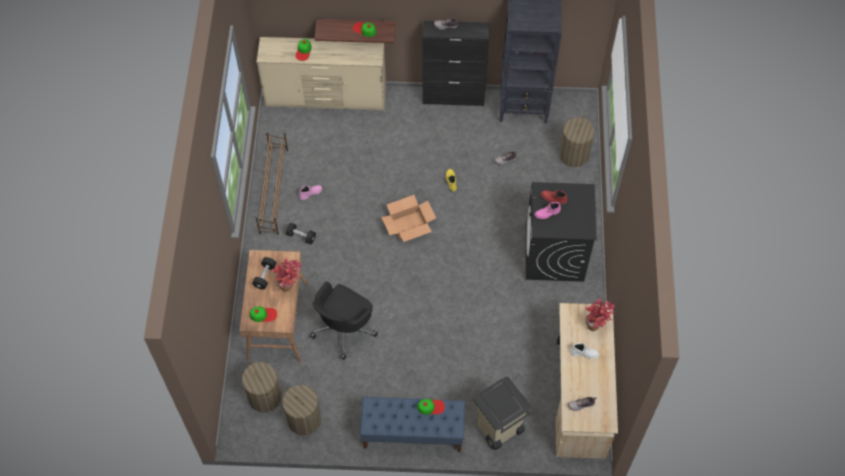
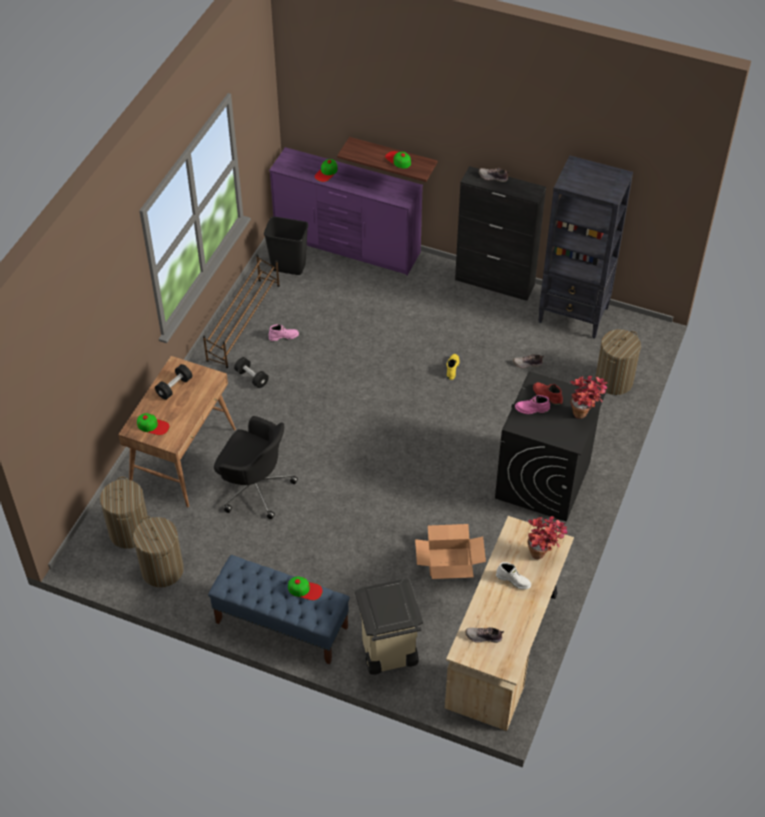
camera: 20 degrees right, 10 degrees down
(288, 130) = (289, 266): none -> black trash can
(290, 285) = (198, 404): potted plant -> potted plant (584, 413)
(326, 97) = (347, 245): beige dresser -> purple dresser
(344, 328) = (255, 487): black office chair -> black office chair turned 120 degrees counterclockwise
(409, 225) = (381, 400): cardboard box -> cardboard box (449, 562)

